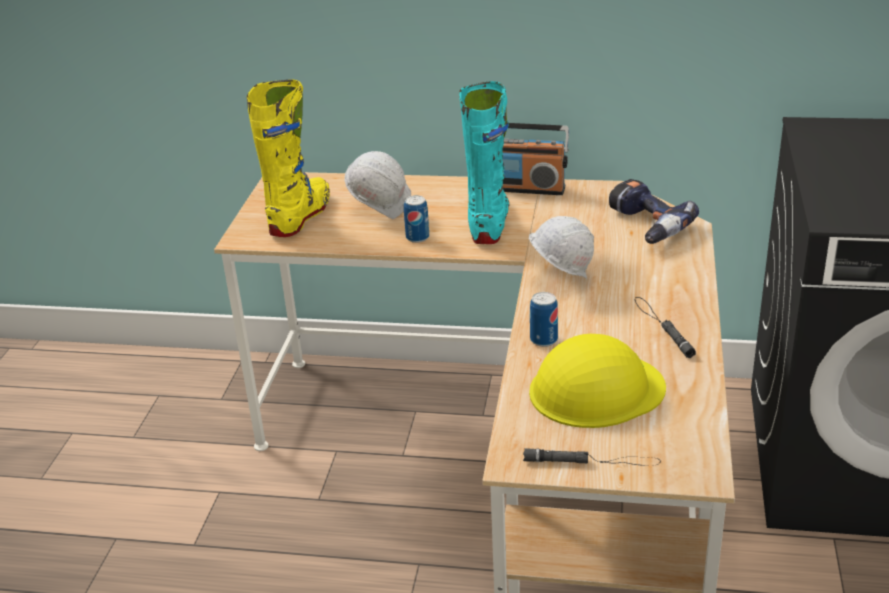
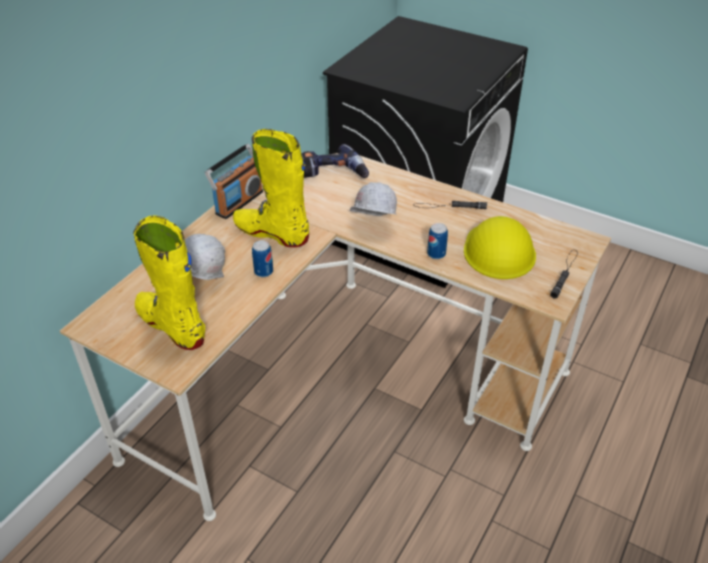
camera: 70 degrees left, 10 degrees up
(489, 223) = (272, 233): turquoise boot -> yellow boot

